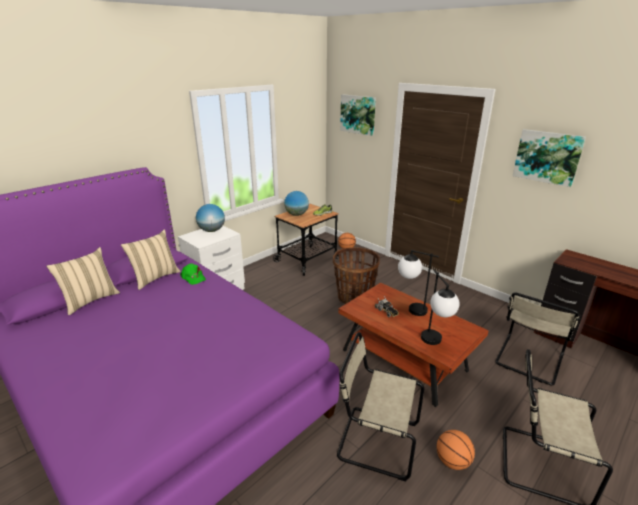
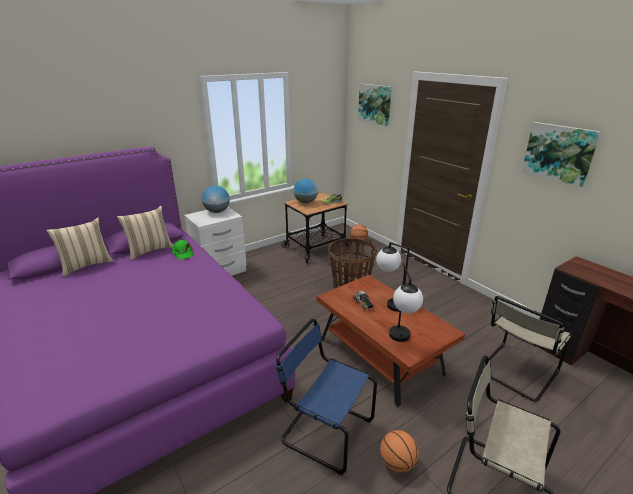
camera: 10 degrees right, 0 degrees up
(375, 440) = (324, 430): beige chair -> blue chair

